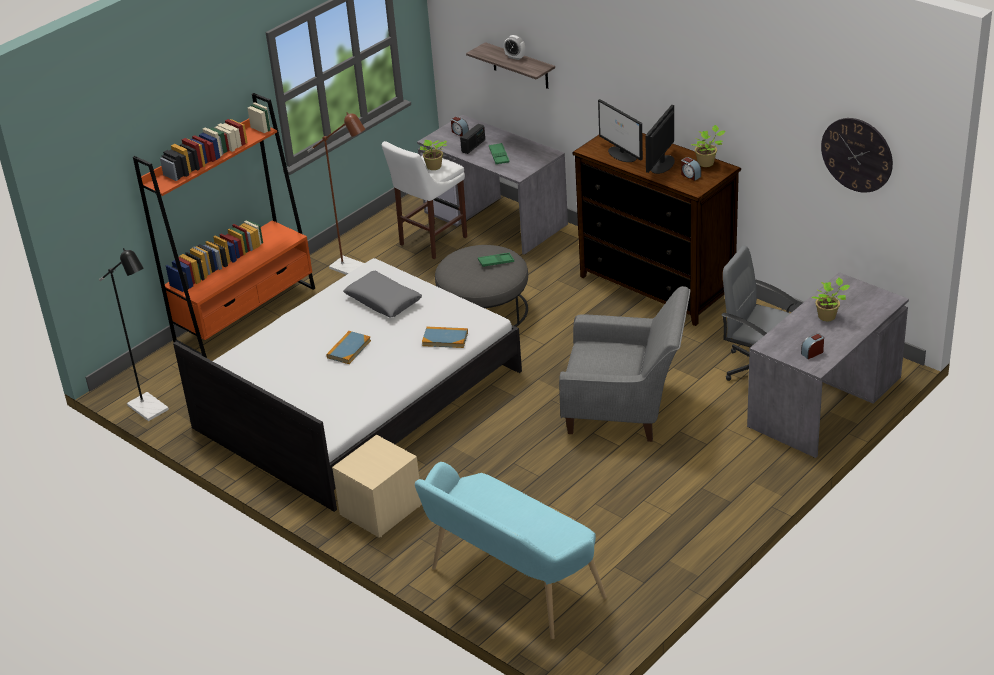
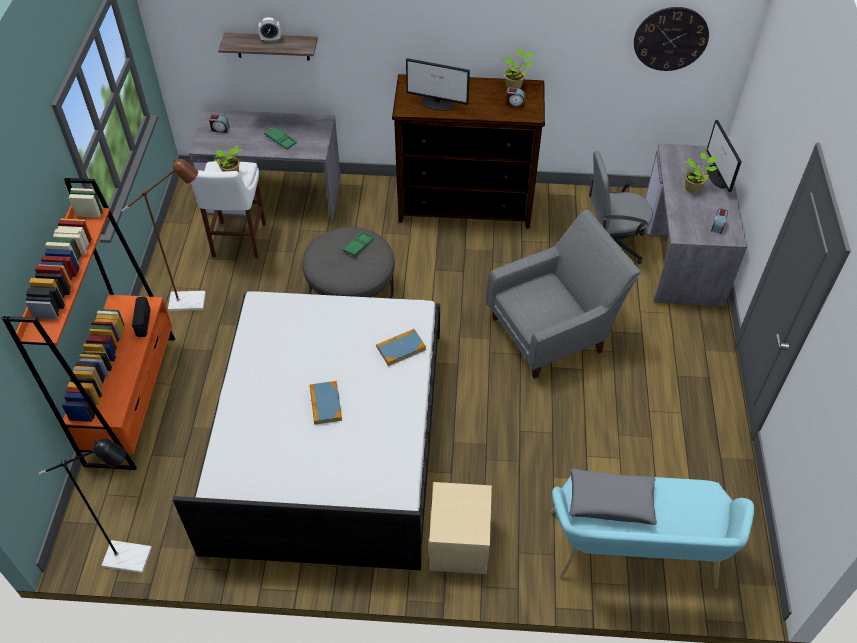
camera: 40 degrees left, 15 degrees up
(383, 301) = (305, 334): grey pillow -> grey pillow (610, 501)
(473, 146) = (247, 138): radio -> radio (144, 323)
(662, 164) = (480, 101): monitor -> monitor (718, 177)

